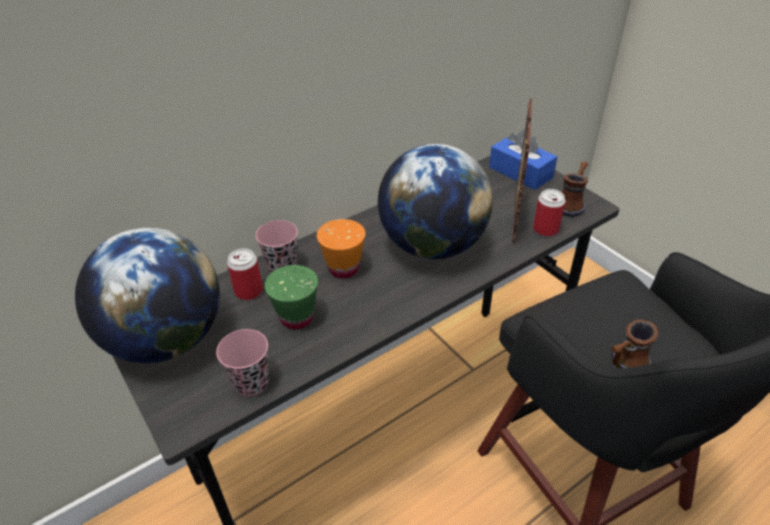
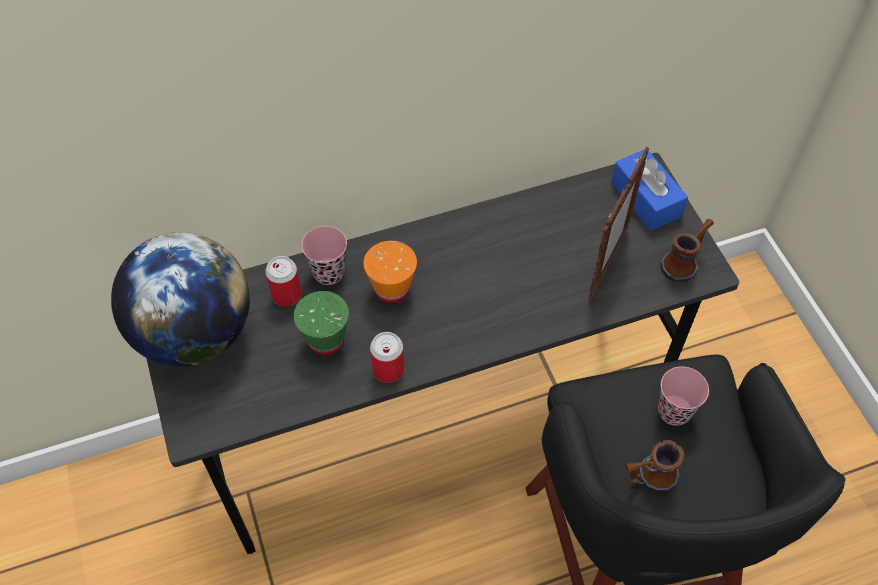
camera: 15 degrees right, 15 degrees up
(251, 383) = (263, 405): pink cup -> pink cup (674, 411)
(432, 246) = (498, 283): globe -> none
(545, 229) = (635, 292): can -> can (388, 370)

